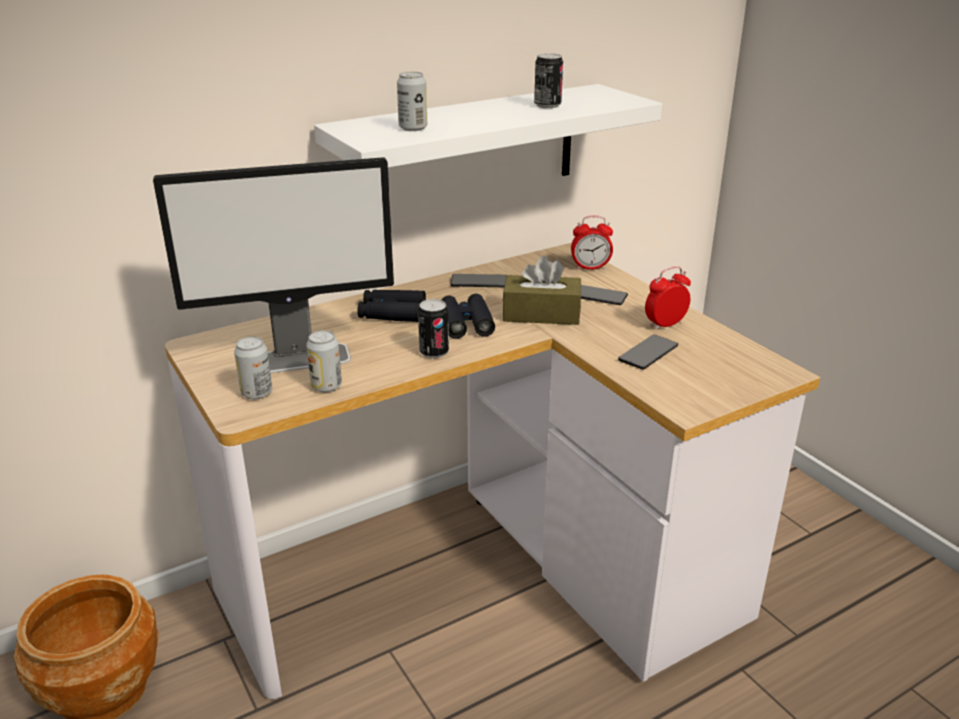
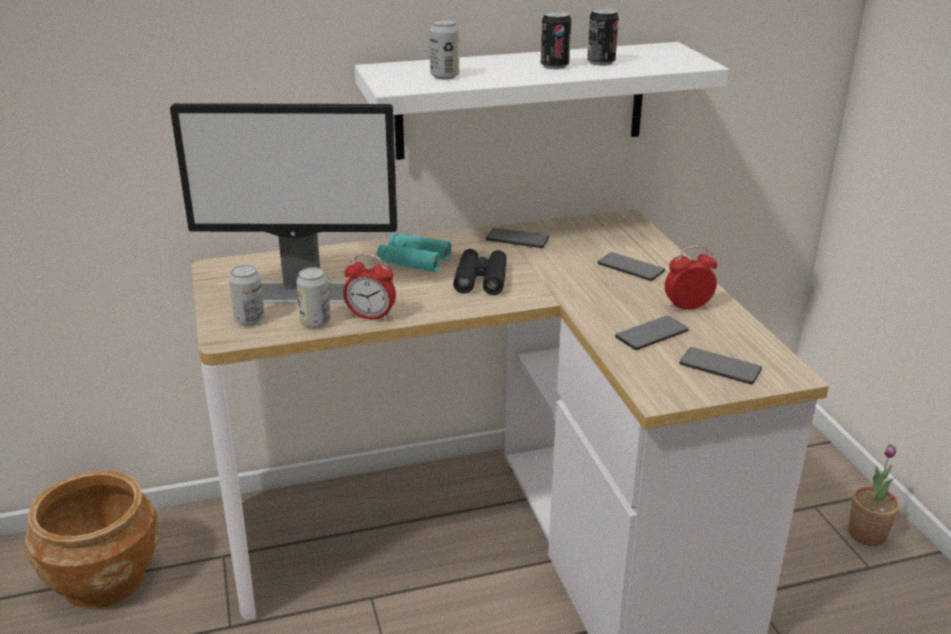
camera: 15 degrees right, 0 degrees up
(392, 313) = (414, 260): black binoculars -> turquoise binoculars
(434, 352) = (433, 304): can -> can (554, 66)
(541, 314) = (562, 280): brown tissue box -> none
(590, 268) = (641, 238): alarm clock -> alarm clock (371, 316)
(723, 374) = (720, 367): none -> phone
(798, 505) = (867, 534): none -> potted plant

